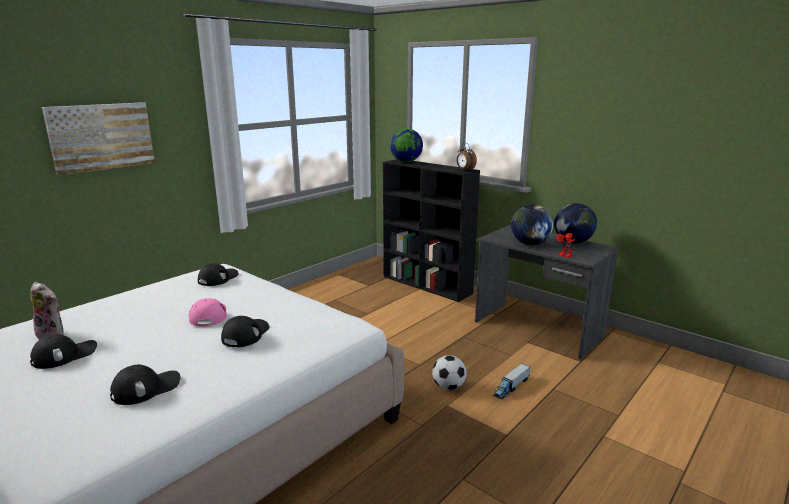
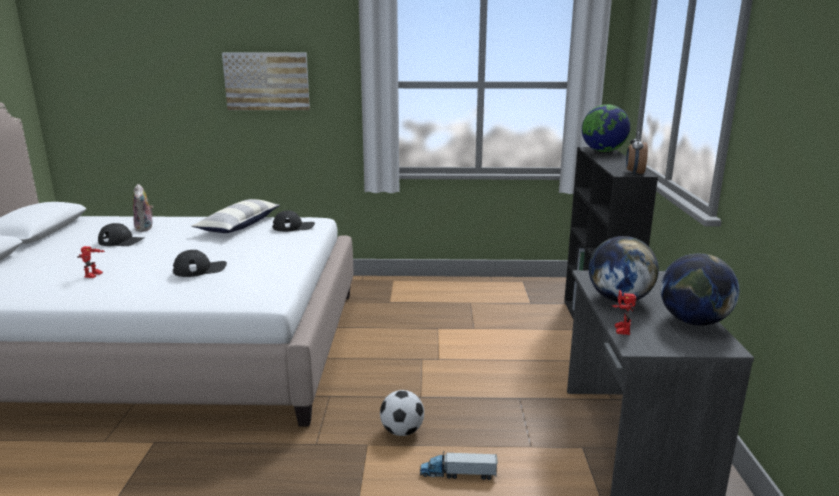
camera: 50 degrees right, 0 degrees up
(146, 388) = (94, 275): black cap -> toy robot
(159, 295) = (239, 225): none -> pillow
(209, 315) = (223, 249): pink cap -> none

